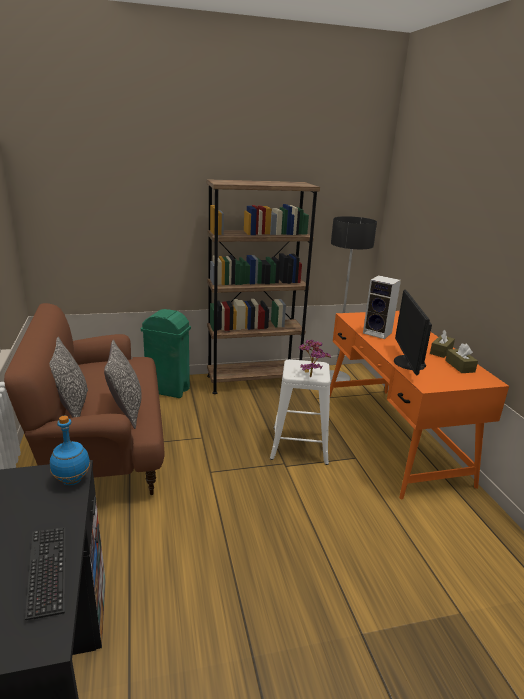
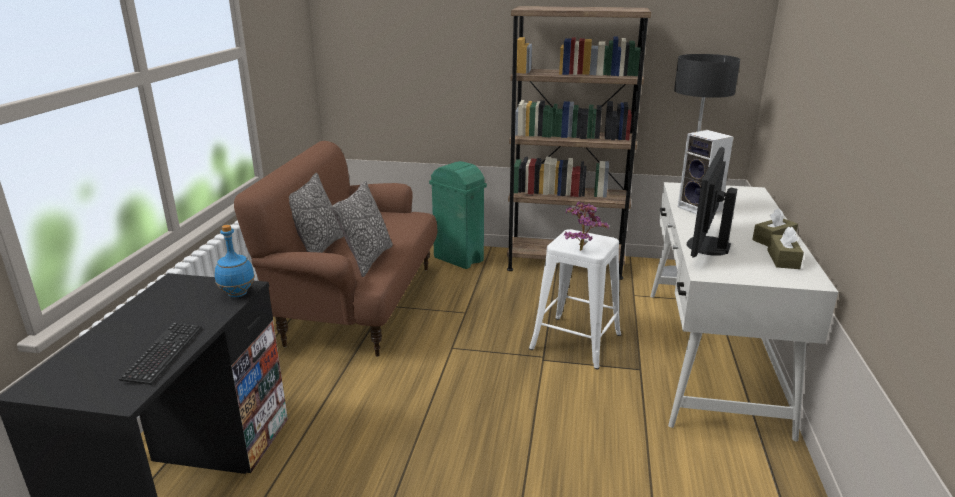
camera: 25 degrees right, 0 degrees up
(392, 436) = (710, 355): orange desk -> white desk

